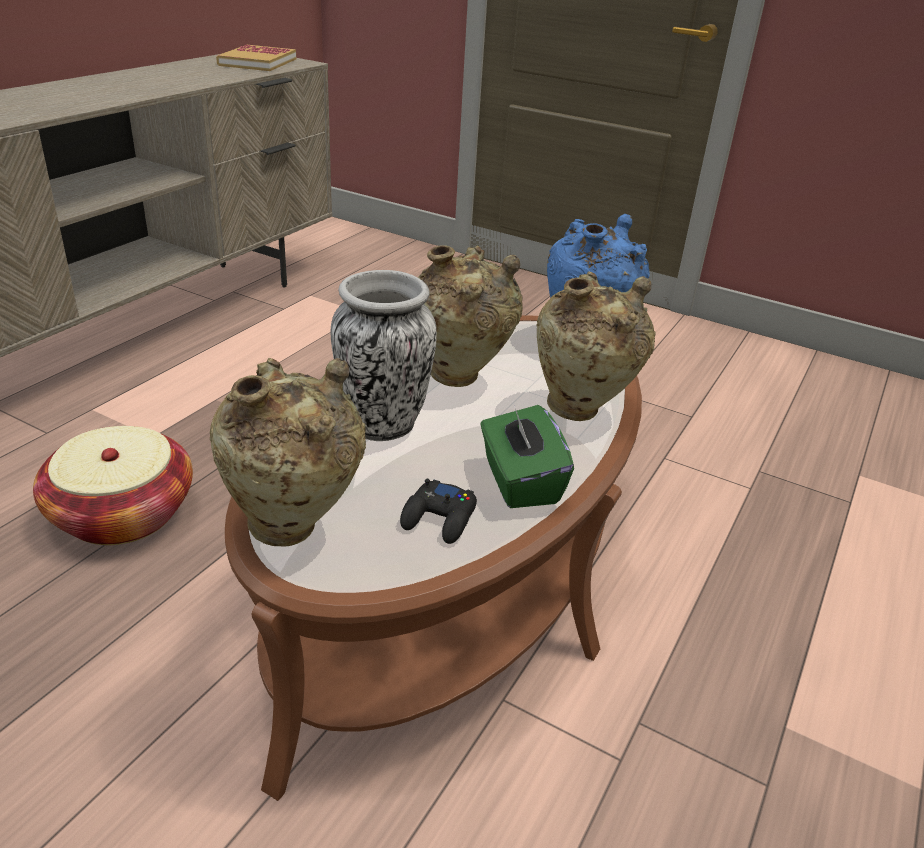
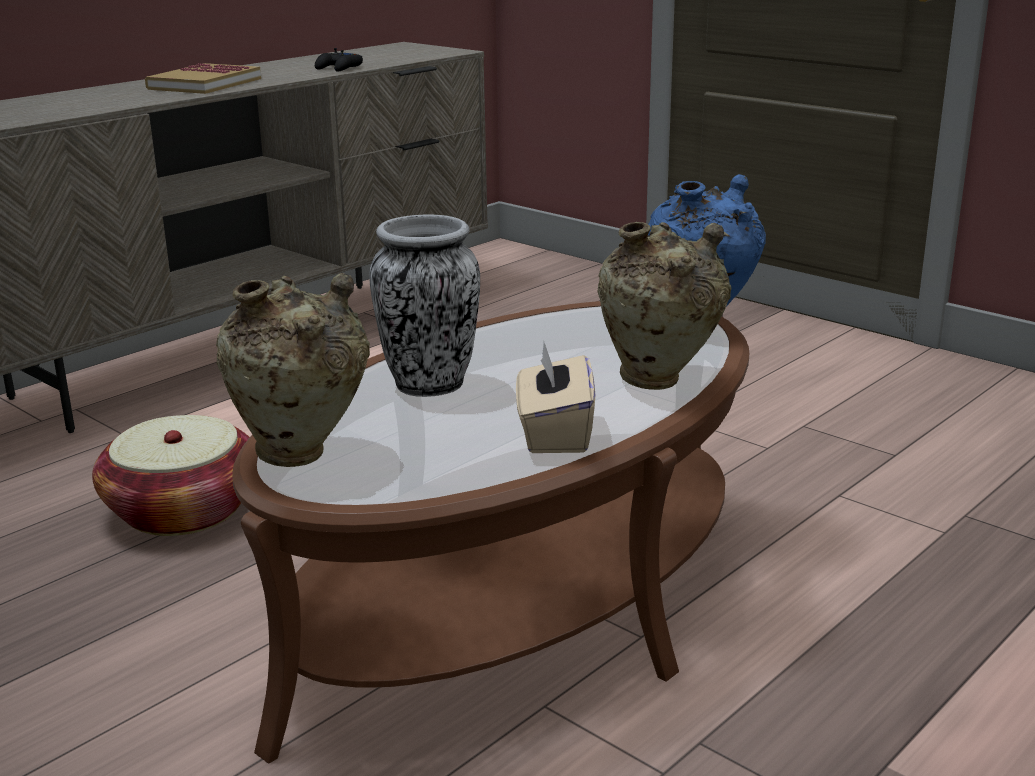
camera: 15 degrees right, 10 degrees down
(258, 62) = (404, 52): book -> book (204, 84)
(439, 519) = (452, 457): black game controller -> black game controller (339, 68)
(460, 379) = (535, 351): beige vase -> none
(519, 481) = (554, 434): green tissue box -> beige tissue box

